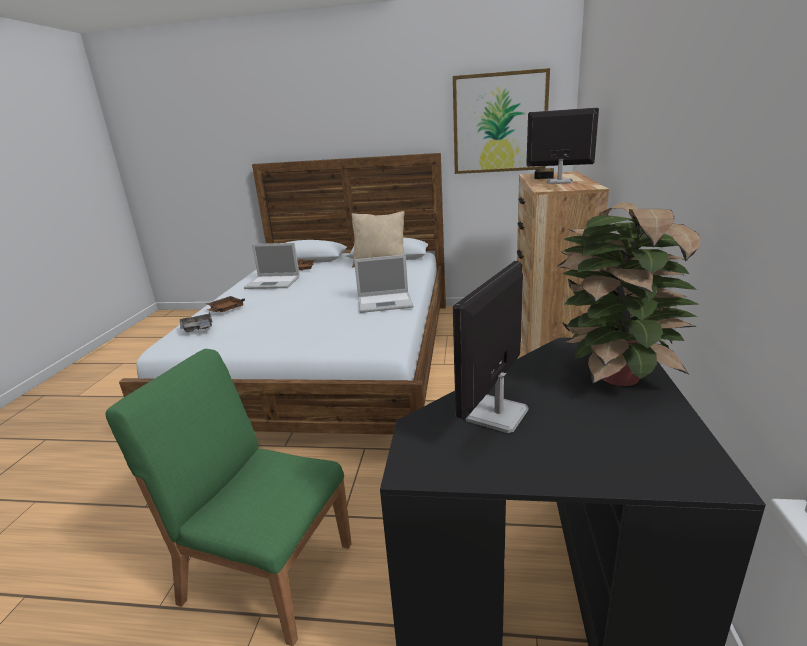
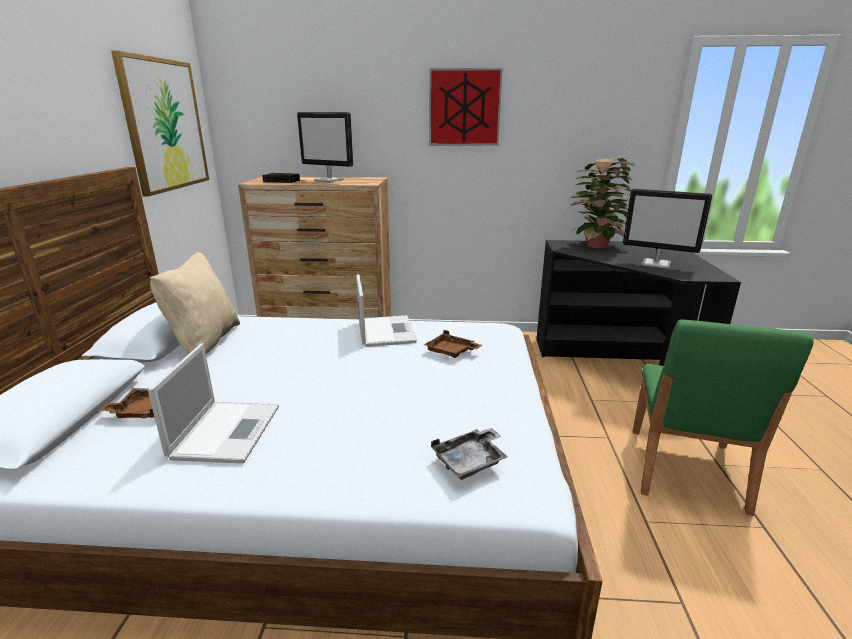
camera: 95 degrees left, 0 degrees up
(225, 309) = (374, 456): brown tray -> brown tray (451, 352)
(559, 182) = (329, 180): monitor -> monitor turned 75 degrees counterclockwise
(656, 97) = (464, 108): none -> picture

